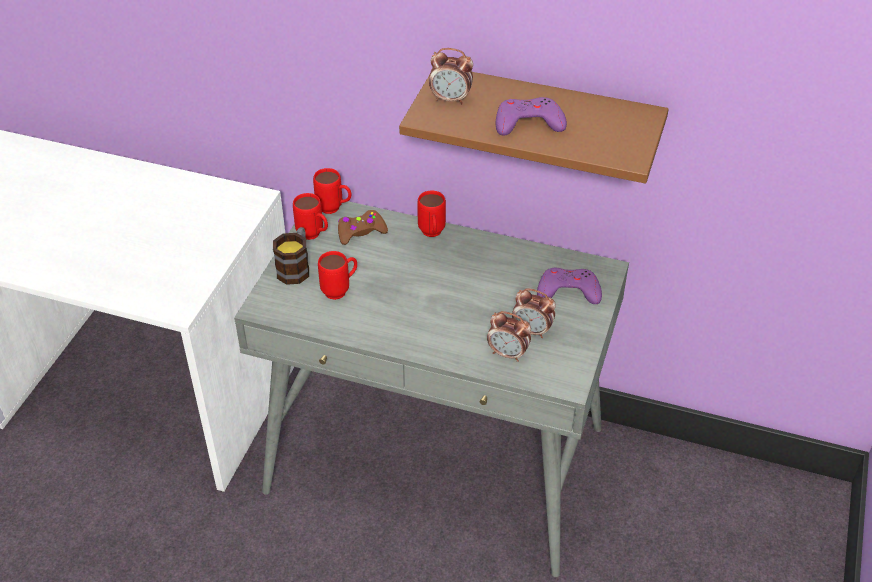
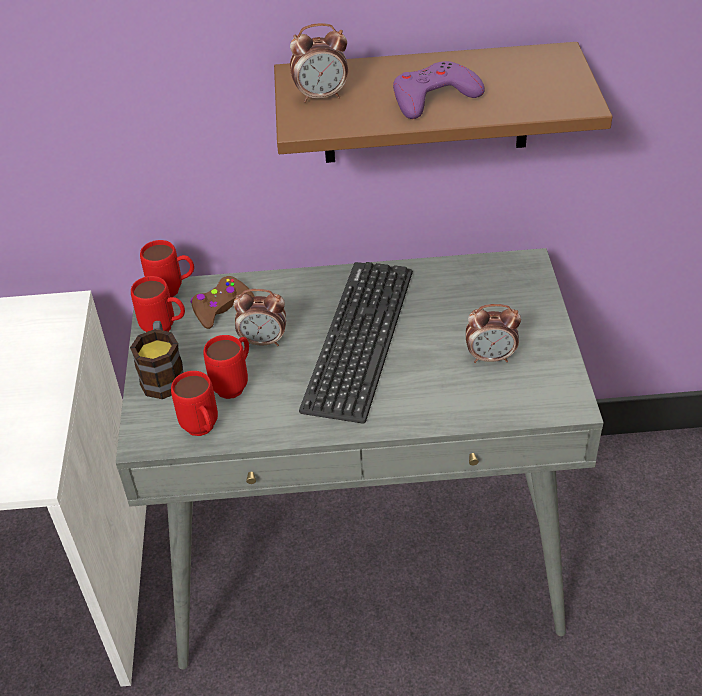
camera: 20 degrees left, 0 degrees up
(432, 234) = (308, 285): red mug -> red mug (203, 431)
(445, 286) = (359, 339): none -> keyboard
(508, 354) = (480, 393): alarm clock -> alarm clock (263, 341)
(568, 291) = (502, 299): purple game controller -> none

